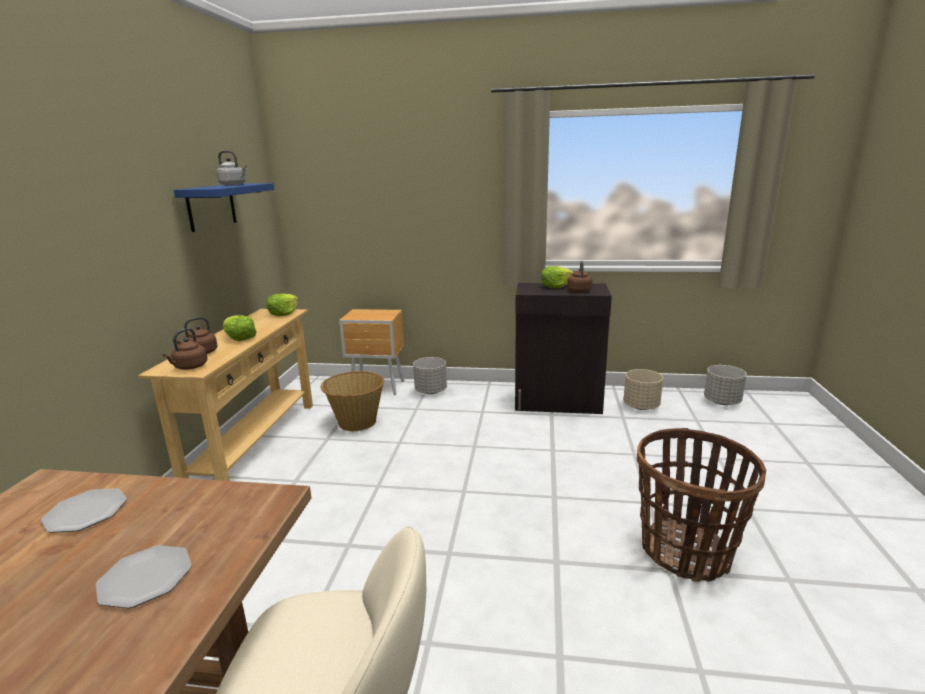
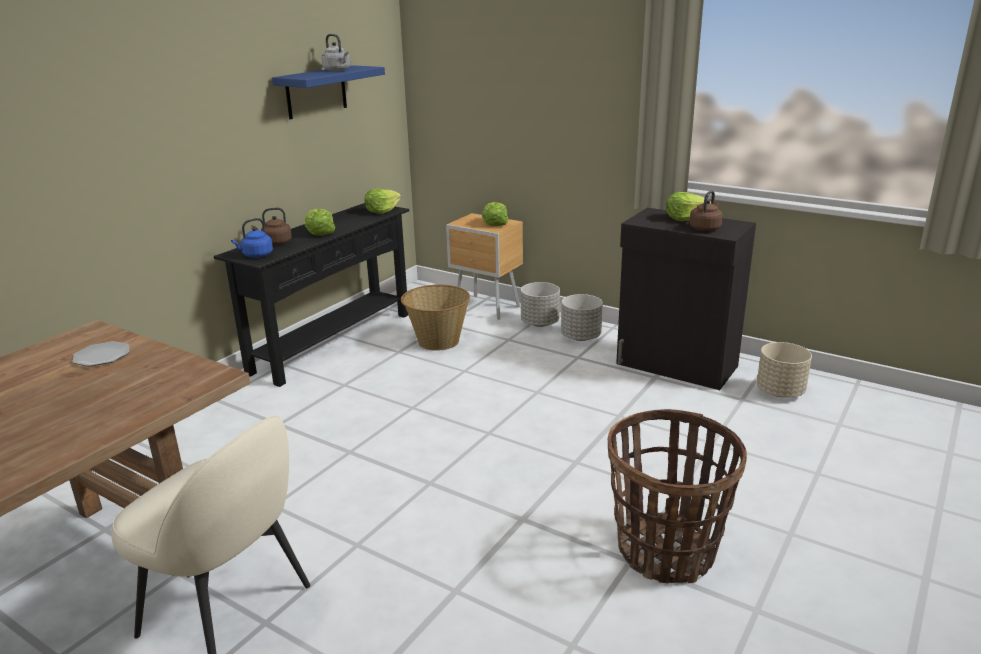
camera: 25 degrees right, 5 degrees up
(146, 578) = (104, 405): plate -> none
(189, 367) = (256, 255): brown kettle -> blue kettle
(255, 444) = (332, 342): beige console table -> black console table
(381, 314) = (495, 223): none -> lettuce
(722, 401) = (904, 410): grey planter -> grey planter (581, 337)

